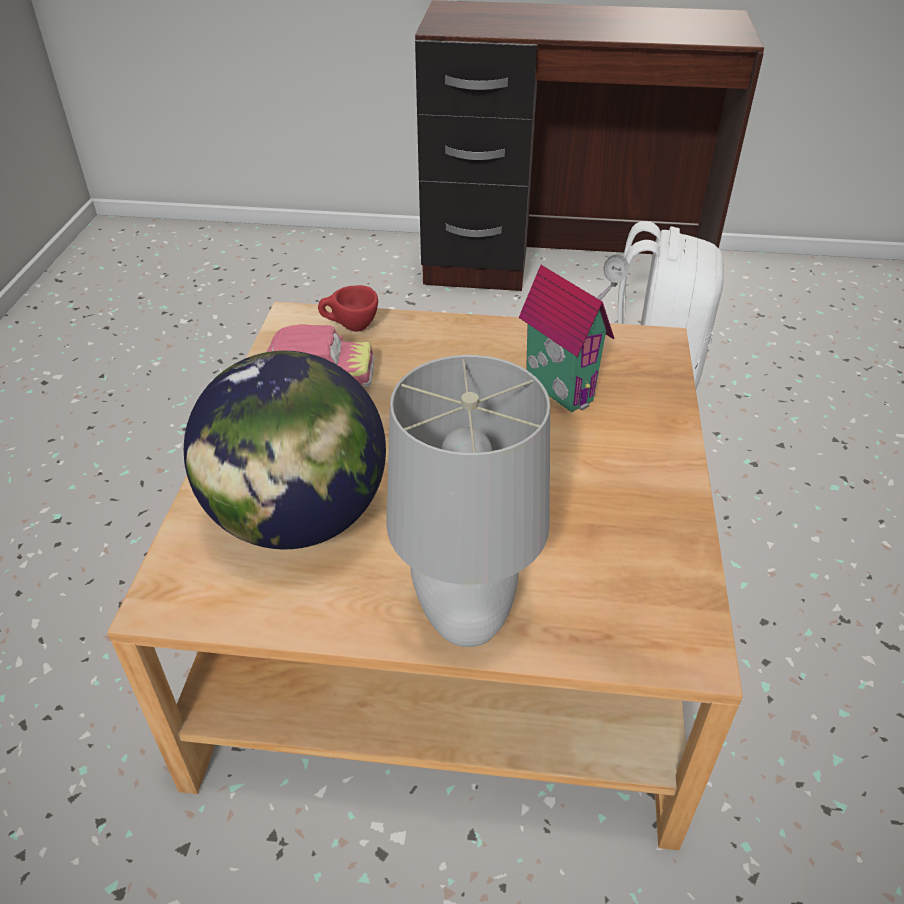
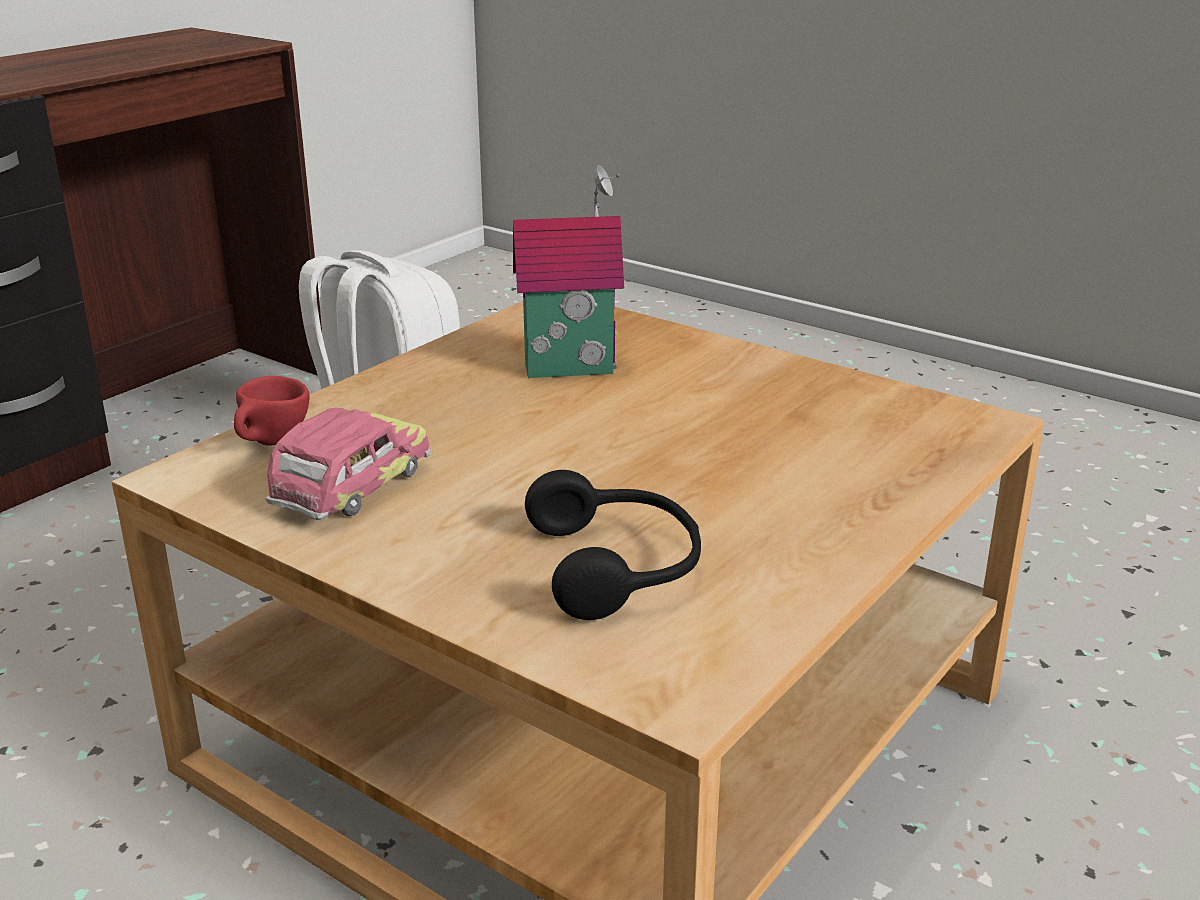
camera: 60 degrees left, 15 degrees down
(298, 519) = (618, 567): globe -> black headphones
(466, 610) = (856, 505): grey table lamp -> none

